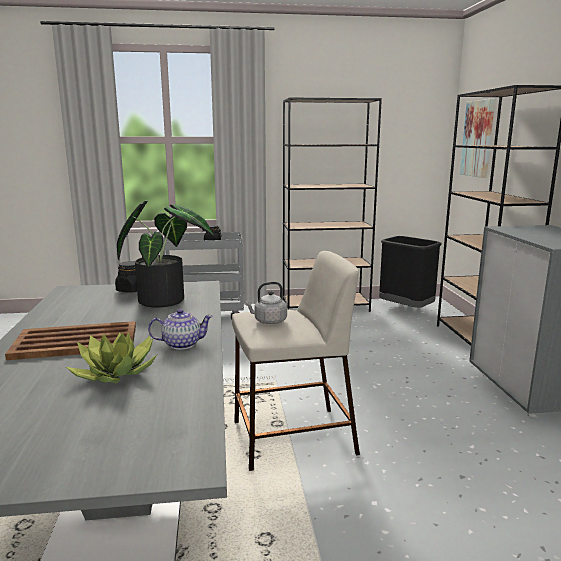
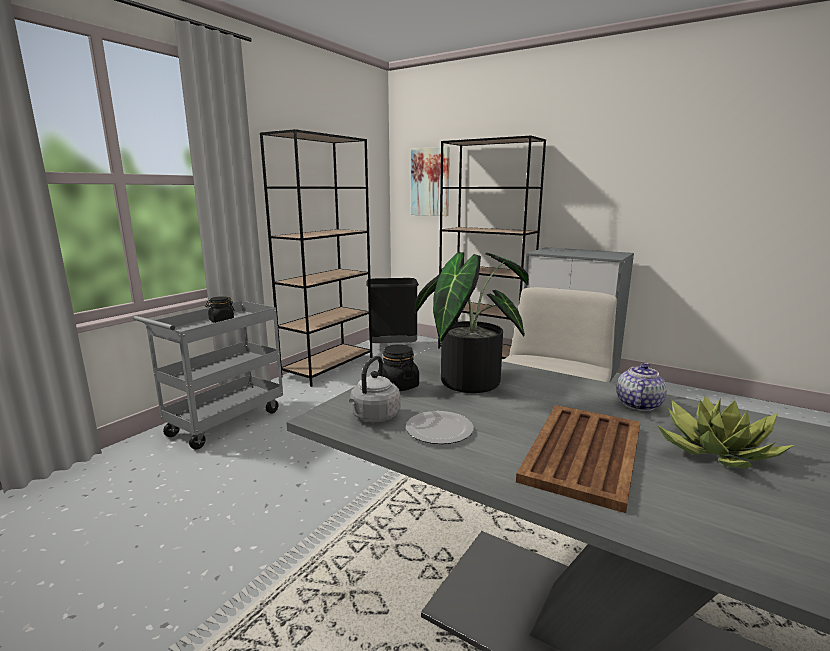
camera: 50 degrees left, 0 degrees up
(74, 310) = (439, 431): none -> plate
(268, 321) = (550, 367): grey kettle -> grey kettle (374, 417)

